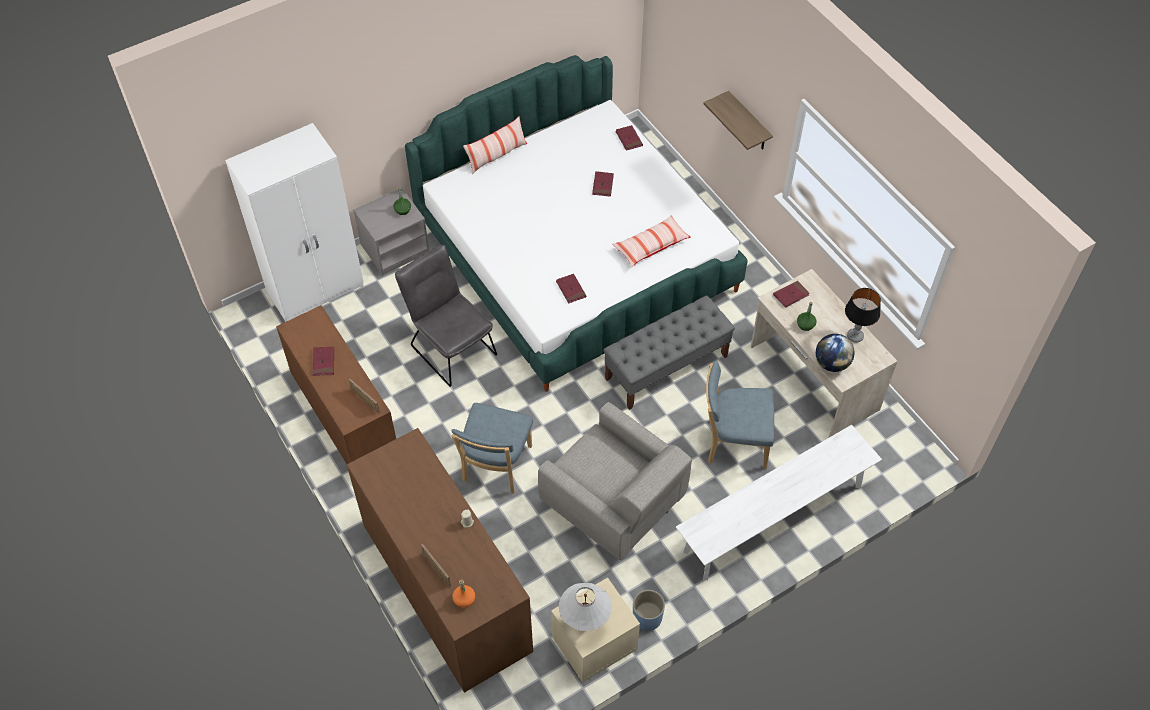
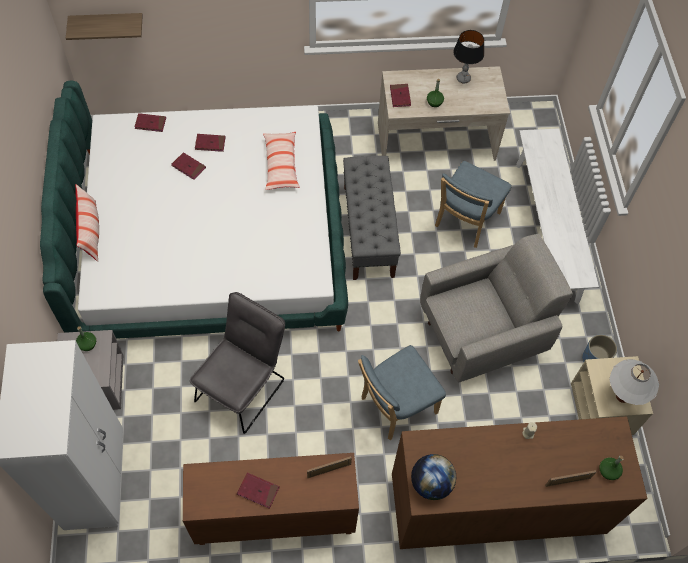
camera: 65 degrees left, 5 degrees up
(450, 346) = (244, 386): grey chair -> grey chair turned 135 degrees clockwise
(464, 599) = (608, 471): orange bottle -> green bottle
(495, 466) = (395, 406): blue chair -> blue chair turned 105 degrees clockwise
(571, 289) = (289, 245): red book -> red book (210, 143)
(749, 122) = (245, 16): shelf -> shelf (107, 24)
(831, 363) = (480, 105): globe -> globe (431, 483)

